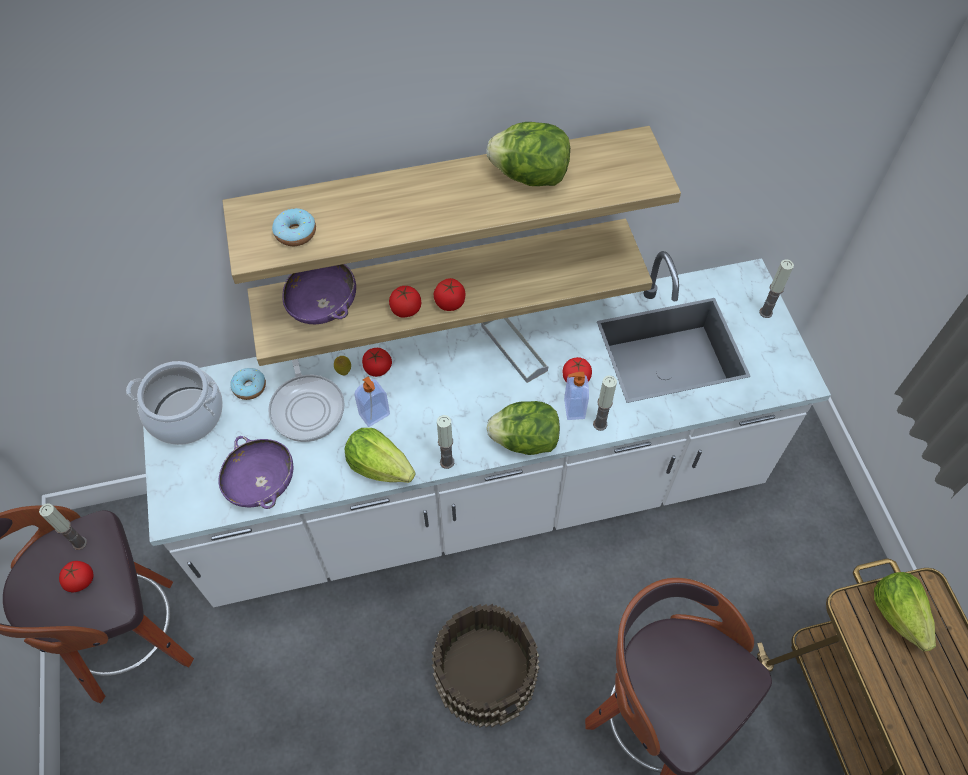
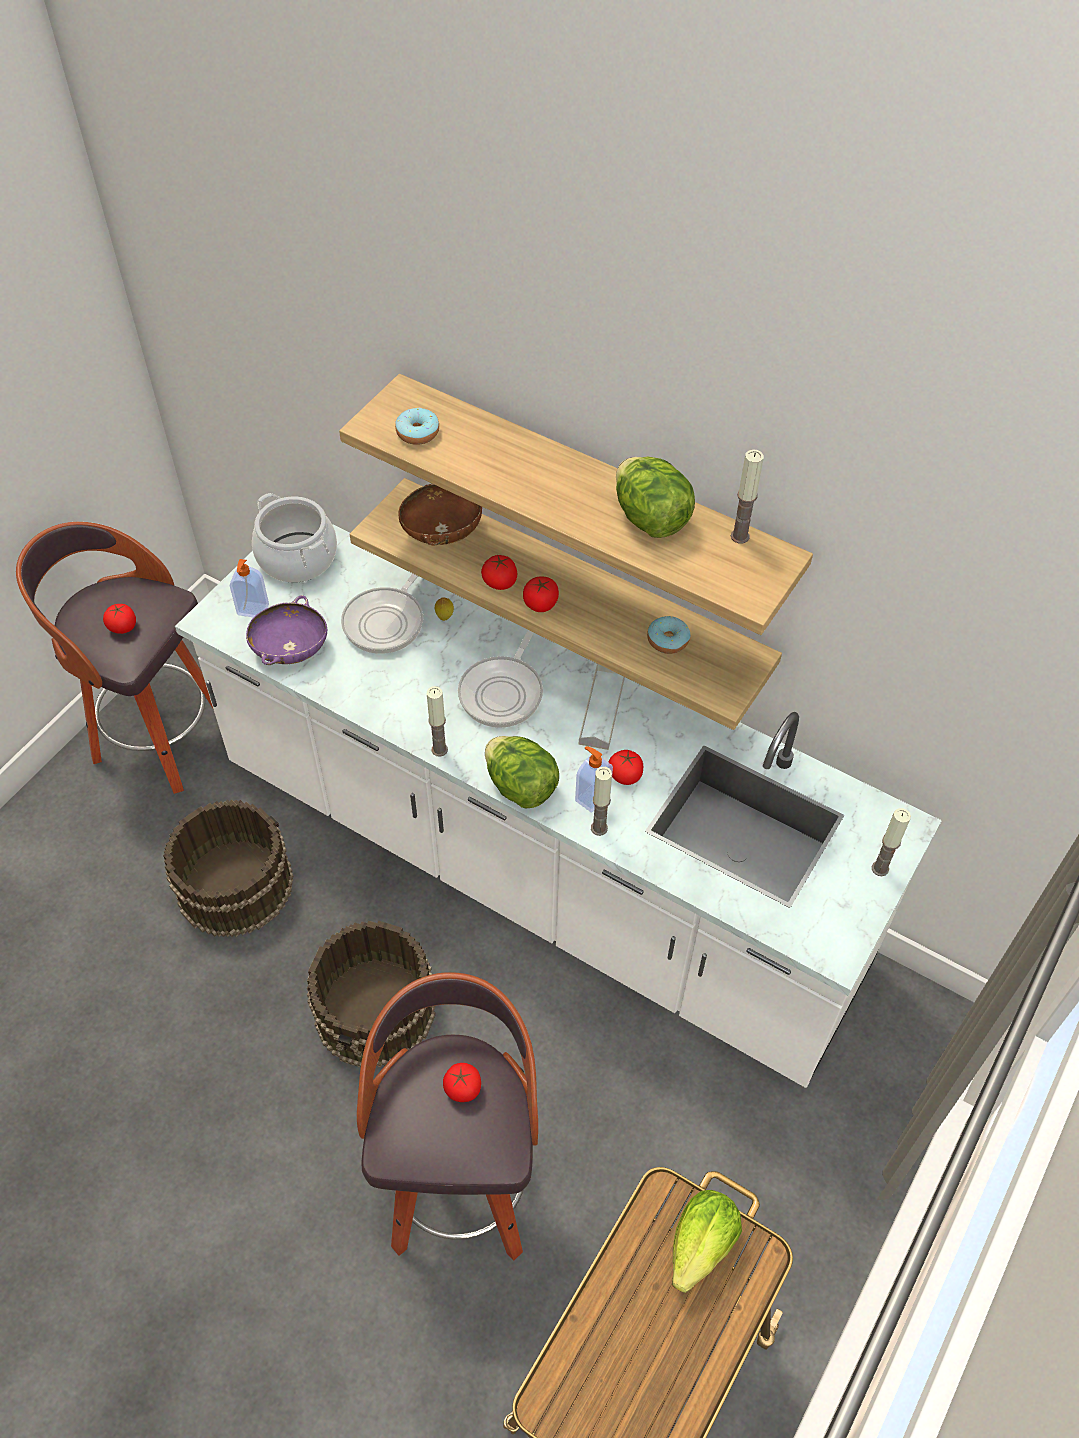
camera: 45 degrees right, 5 degrees down
(79, 543) = (150, 601): candle -> candle (740, 536)
(249, 387) = (363, 573): donut -> donut (668, 640)
(304, 685) = (234, 884): none -> brown bucket
(323, 306) = (441, 532): purple bowl -> brown bowl
(375, 415) = (428, 669): soap dispenser -> soap dispenser (253, 610)
(377, 368) = (473, 635): tomato -> tomato (462, 1089)
(379, 466) = (386, 709): lettuce -> none
(441, 389) = (503, 692): none -> frying pan

